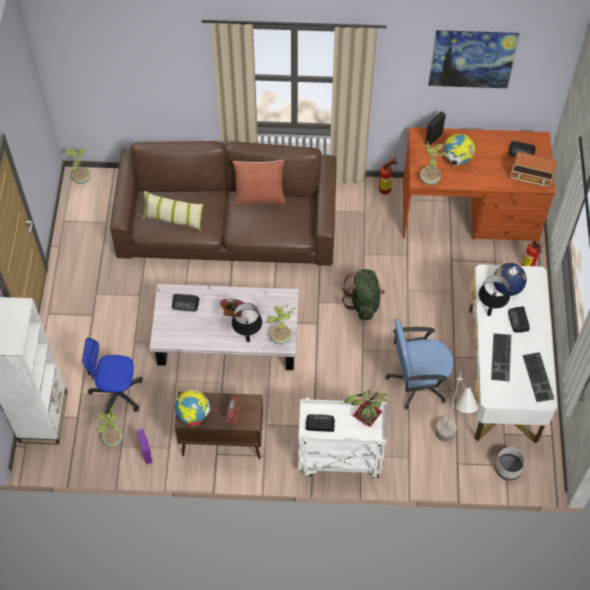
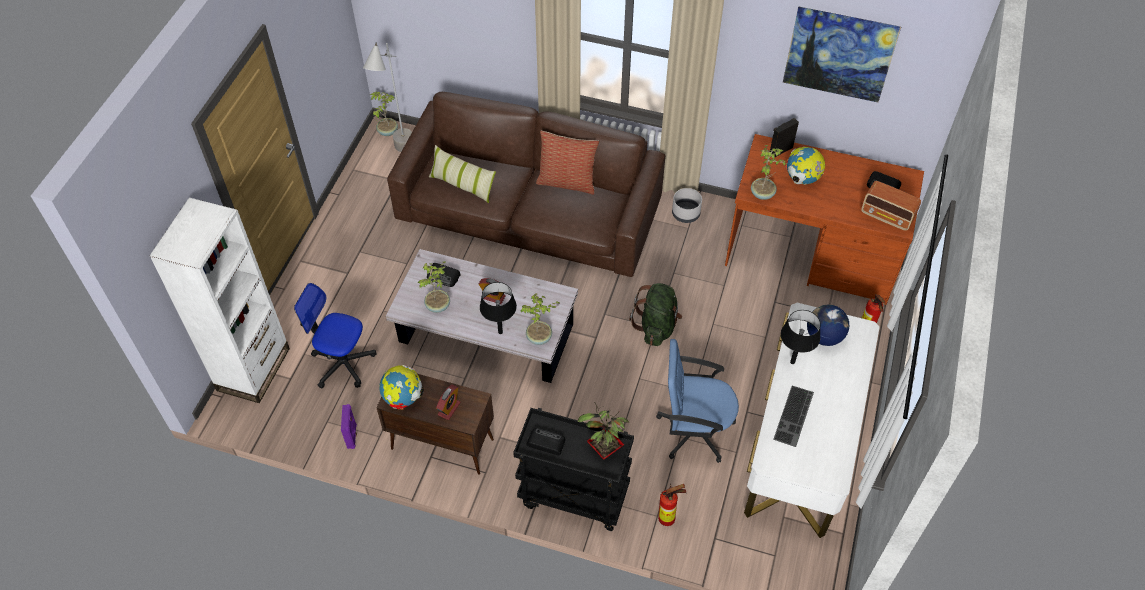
camera: 15 degrees right, 5 degrees down
(113, 439) = (321, 411): potted plant -> potted plant (438, 306)
(339, 458) = (572, 496): white cart -> black cart
(386, 189) = (721, 209): fire extinguisher -> fire extinguisher (669, 518)
(447, 448) = (707, 517): grey floor lamp -> grey floor lamp (399, 157)
(508, 468) = (777, 560): grey planter -> grey planter (686, 213)
(518, 321) = (828, 378): radio -> none
(539, 377) = (835, 451): keyboard -> none

